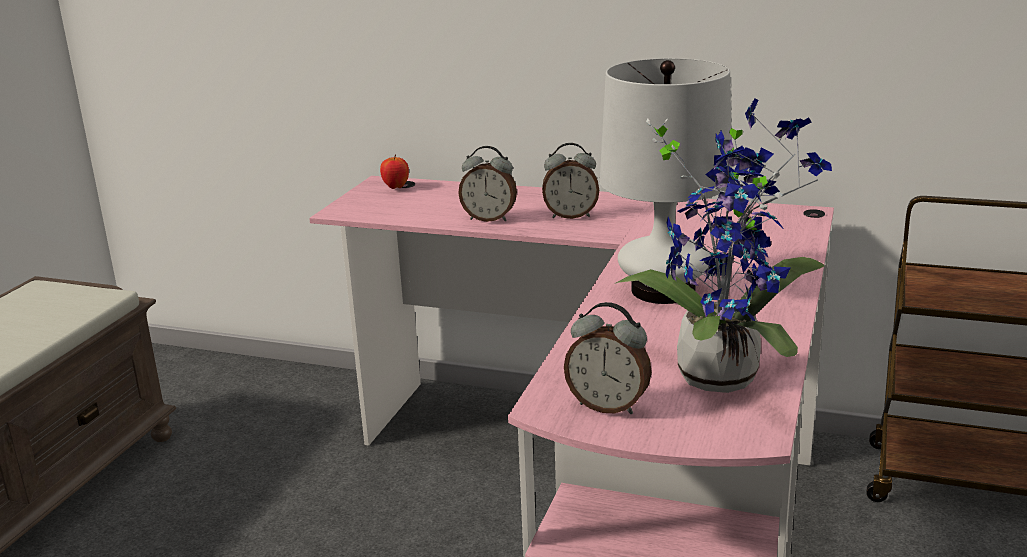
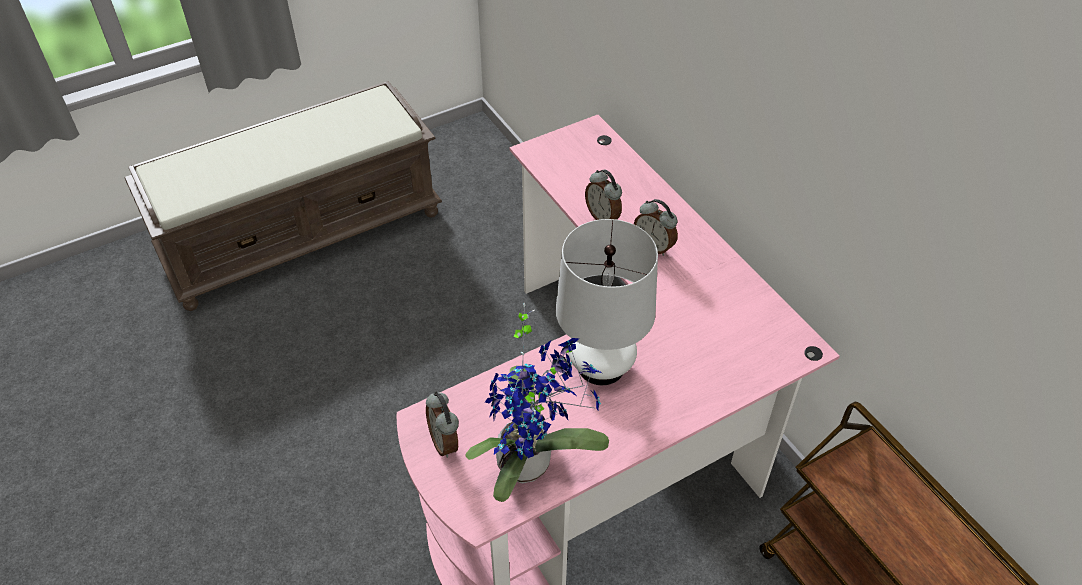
camera: 40 degrees right, 25 degrees up
(396, 187) = (592, 141): apple -> none

